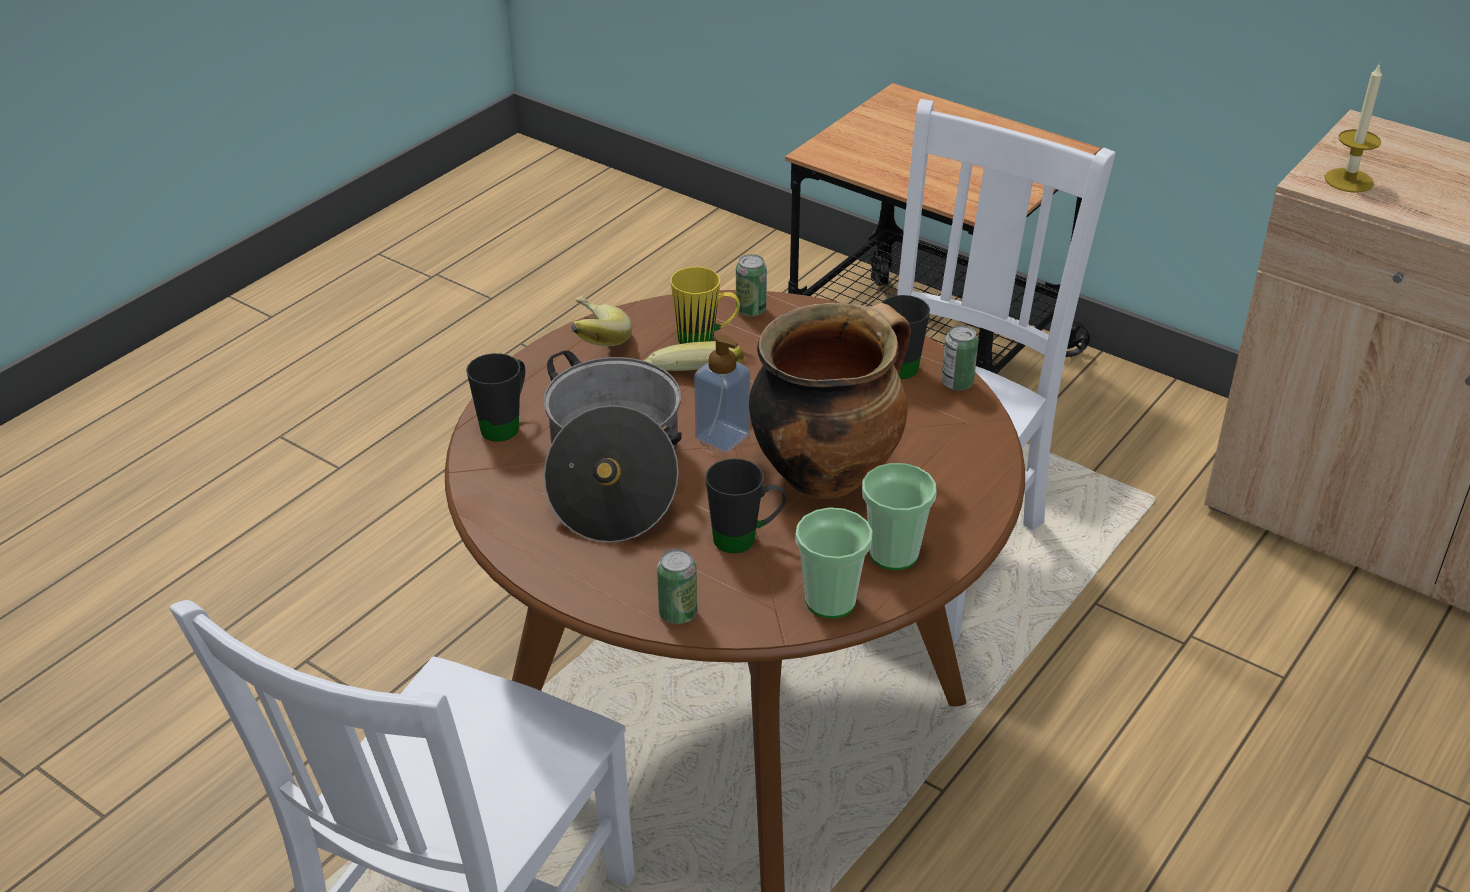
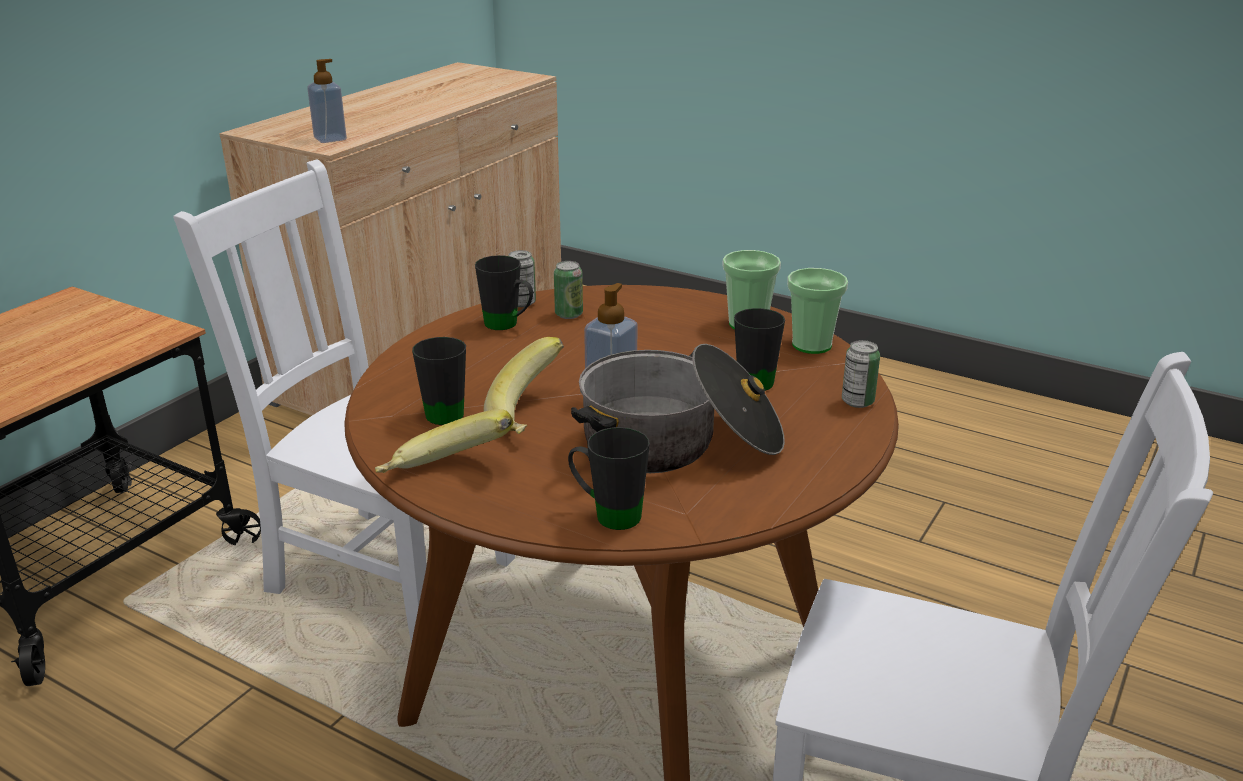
camera: 95 degrees left, 10 degrees down
(706, 340) = (447, 410): yellow mug -> black mug
(751, 310) = (393, 390): can -> can (569, 314)
(826, 472) = (653, 349): cooking pot -> none
(1349, 180) = (330, 139): candle -> soap dispenser

